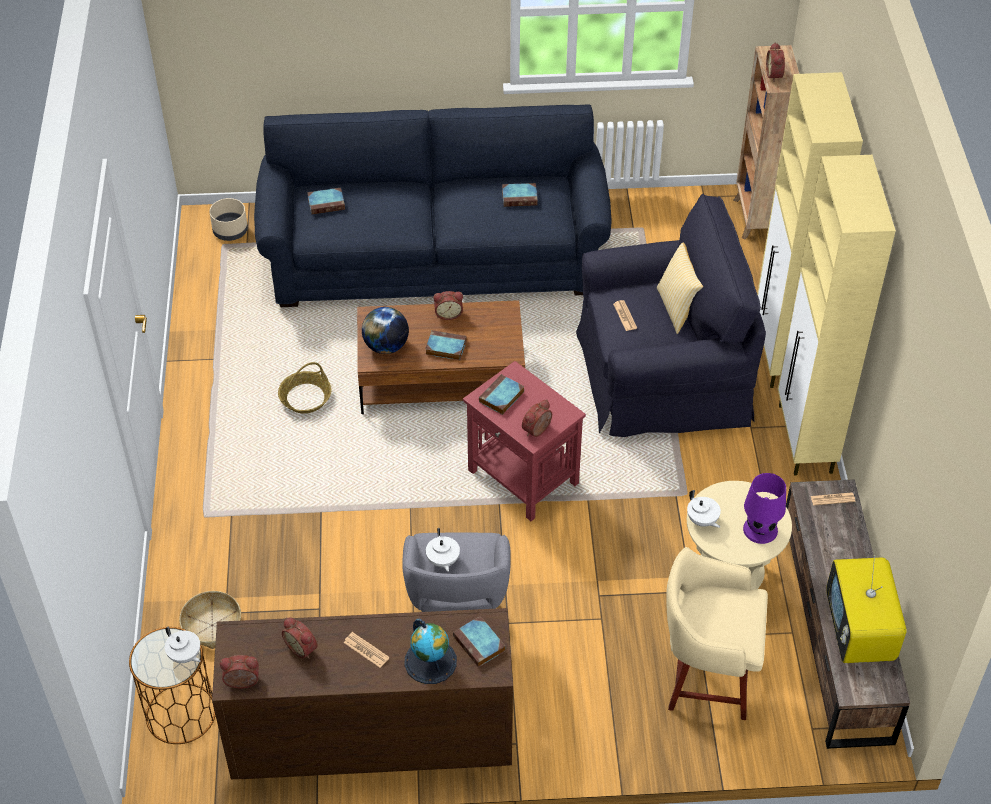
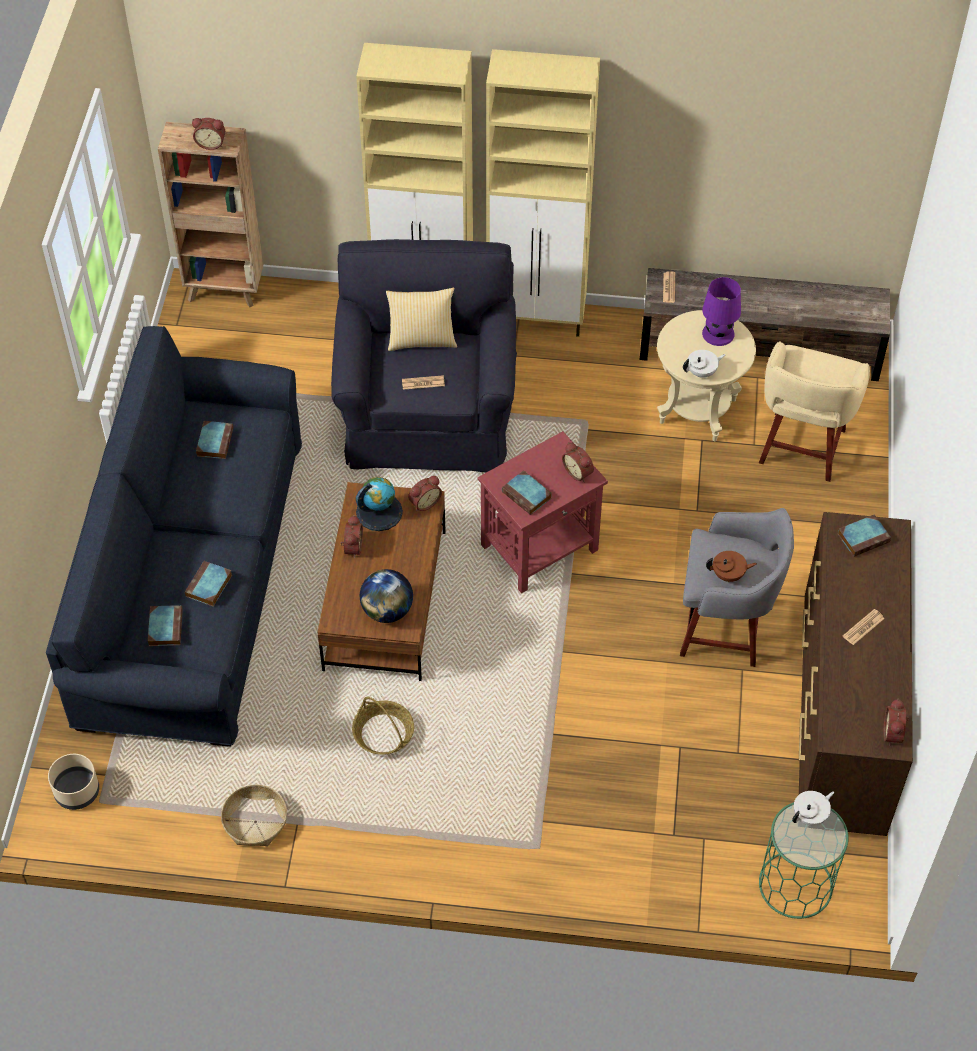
camera: 80 degrees left, 5 degrees up
(181, 714) = (796, 885): brown side table -> green side table
(212, 625) = (687, 849): basket -> basket (255, 822)
(302, 647) = (855, 679): alarm clock -> alarm clock (424, 502)
(430, 661) = (880, 578): globe -> globe (379, 512)
(442, 561) = (728, 575): white teapot -> brown teapot
(445, 347) = (402, 557): book -> book (208, 586)
(859, 633) = (817, 304): television -> none

